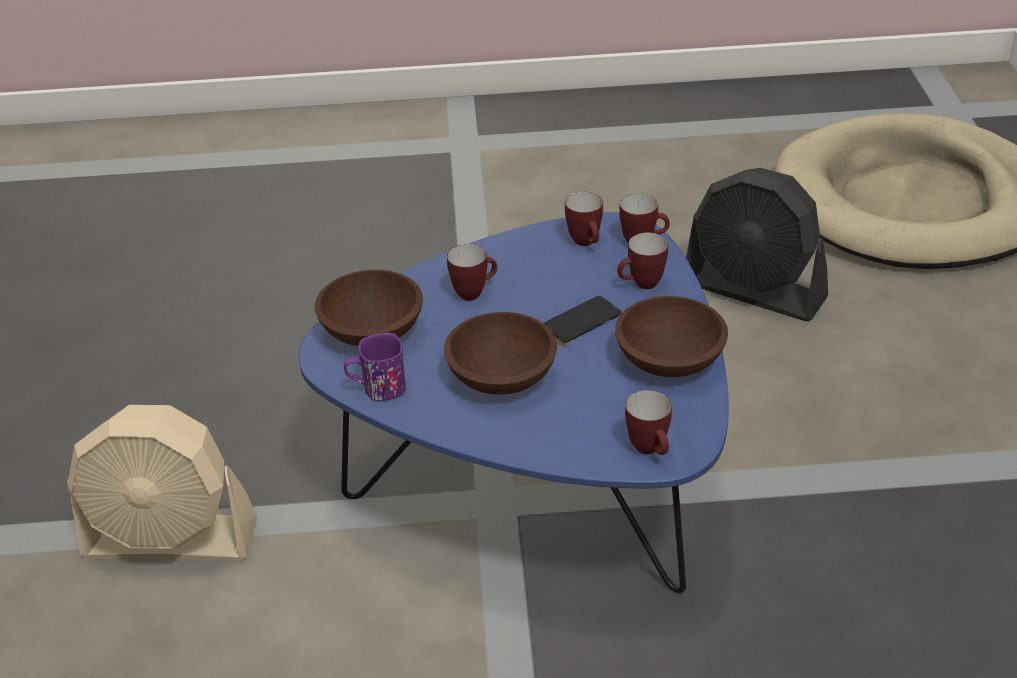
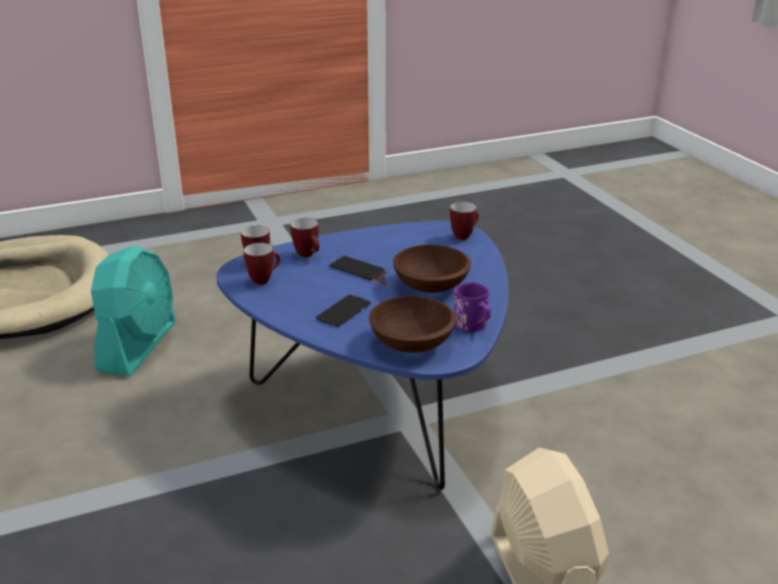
camera: 110 degrees left, 10 degrees down
(474, 292) = (343, 311): mug -> phone
(668, 359) = (381, 239): brown bowl -> none
(754, 290) = (138, 346): black fan -> turquoise fan

